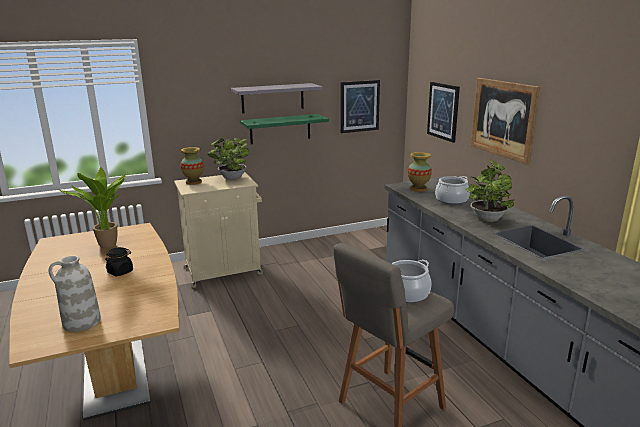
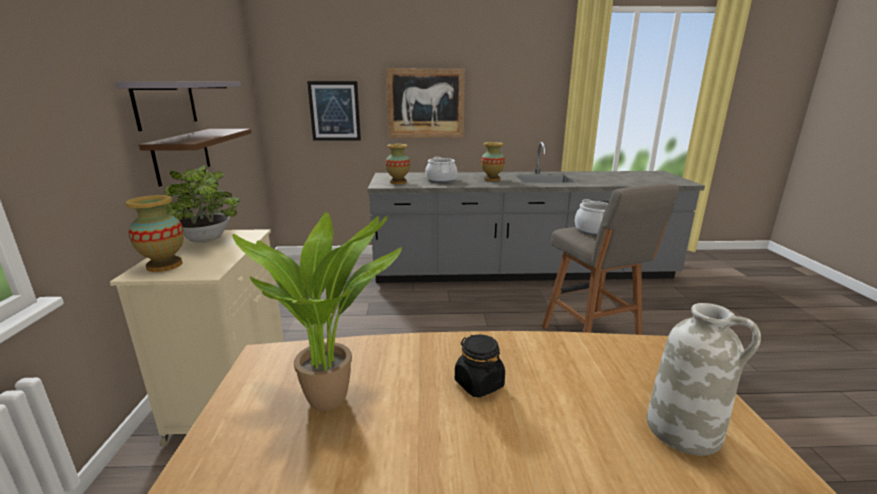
camera: 70 degrees left, 0 degrees up
(280, 129) = (182, 155): green shelf -> brown shelf
(359, 106) = (234, 117): picture -> none
(487, 218) = (492, 179): potted plant -> vase

